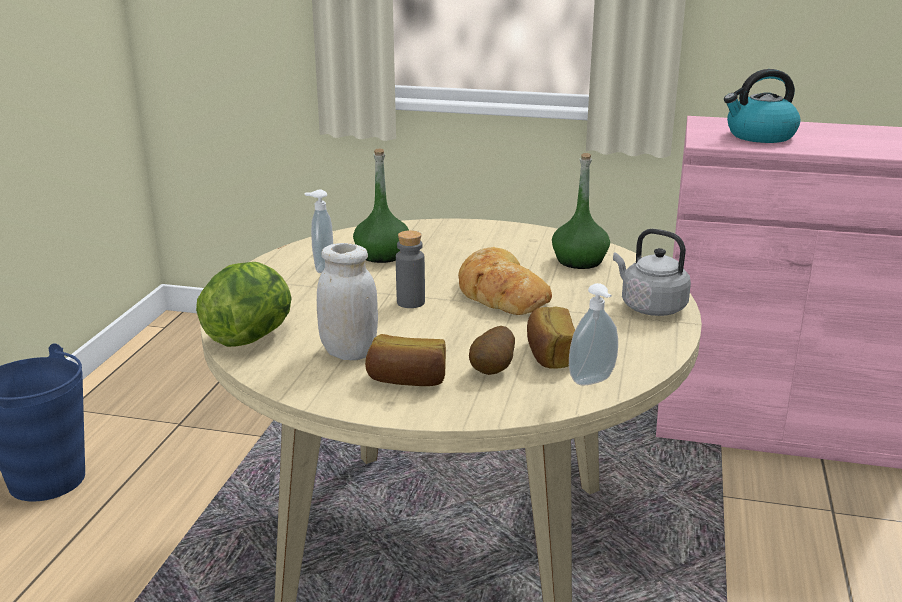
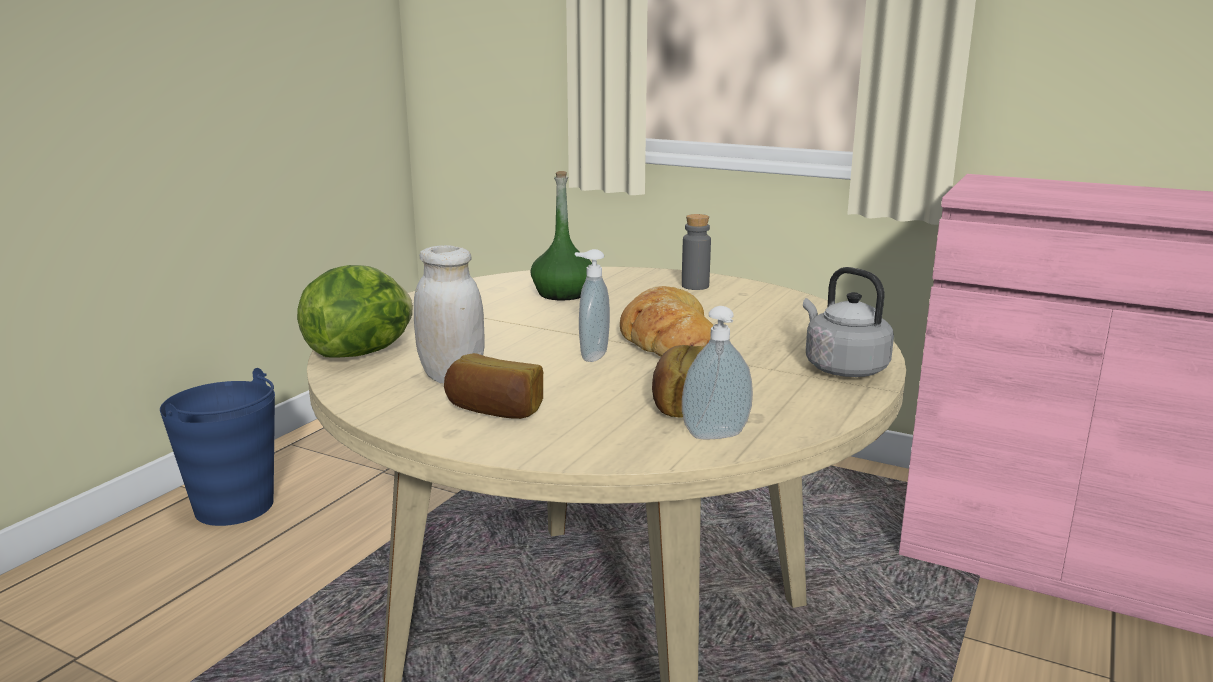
camera: 15 degrees right, 5 degrees down
(321, 268) = (489, 300): soap dispenser -> soap dispenser (591, 356)
(410, 302) = (559, 338): grey bottle -> grey bottle (695, 286)
(493, 370) = (602, 412): potato -> none
(579, 261) = (784, 317): green bottle -> none
(759, 136) = (1046, 192): kettle -> none

